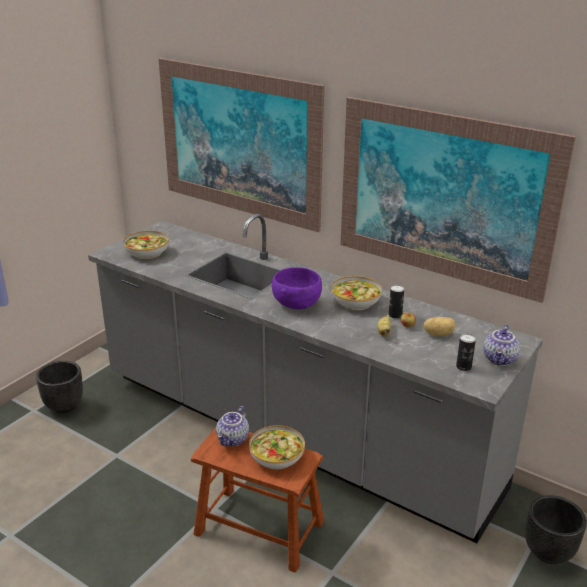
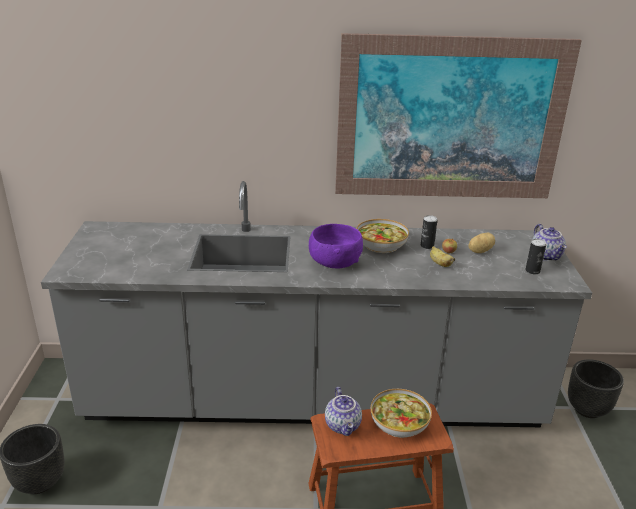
camera: 35 degrees left, 0 degrees up
(147, 252) = (113, 258): bowl -> none
(239, 143) = (196, 107): picture -> none

